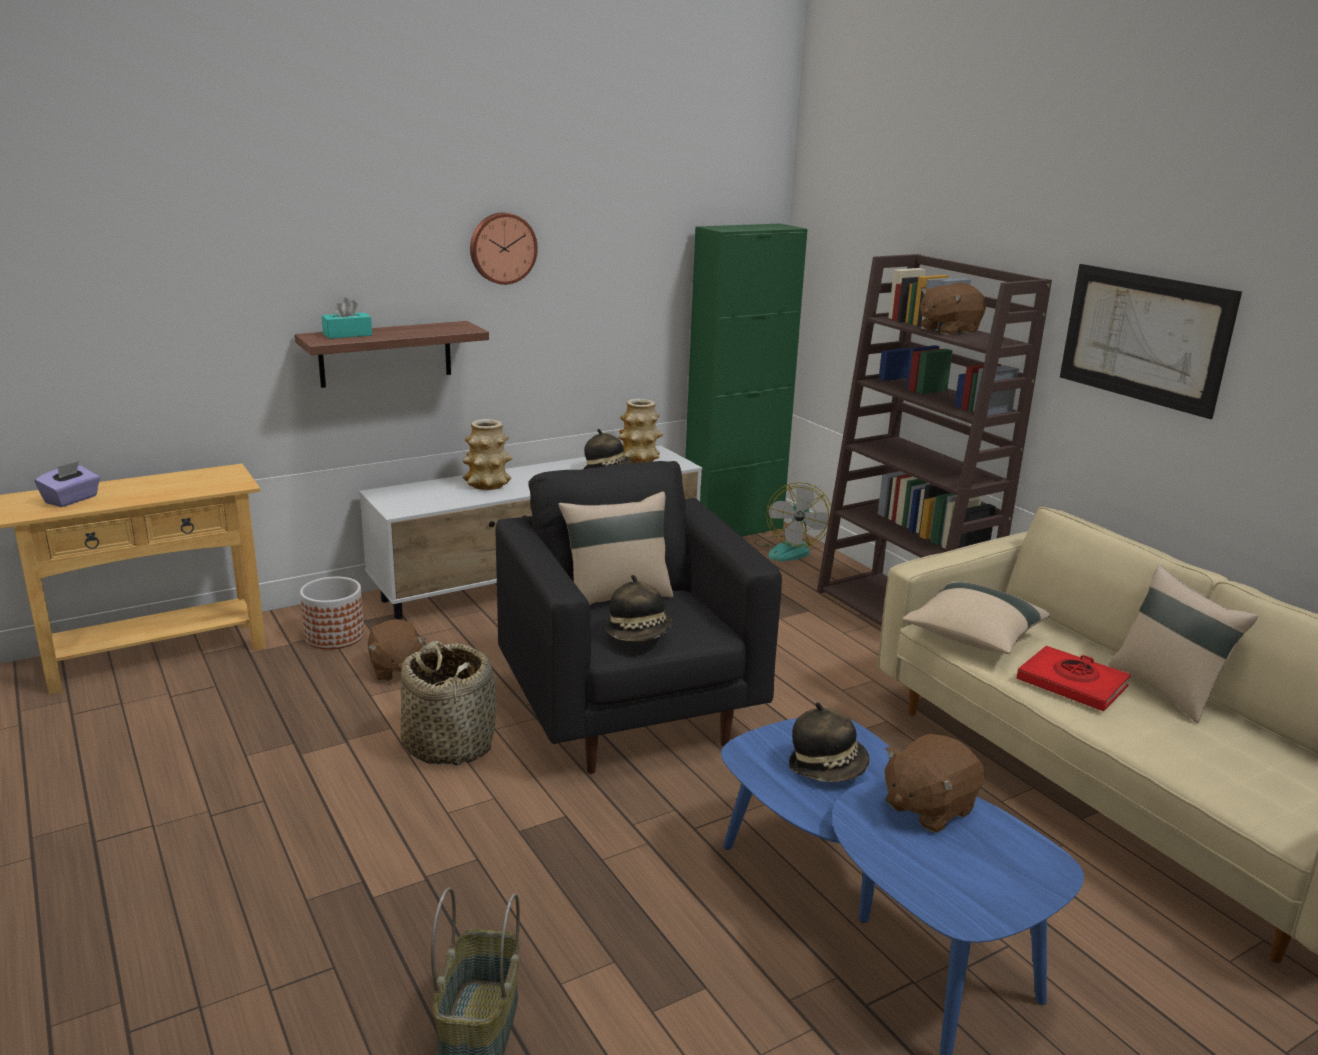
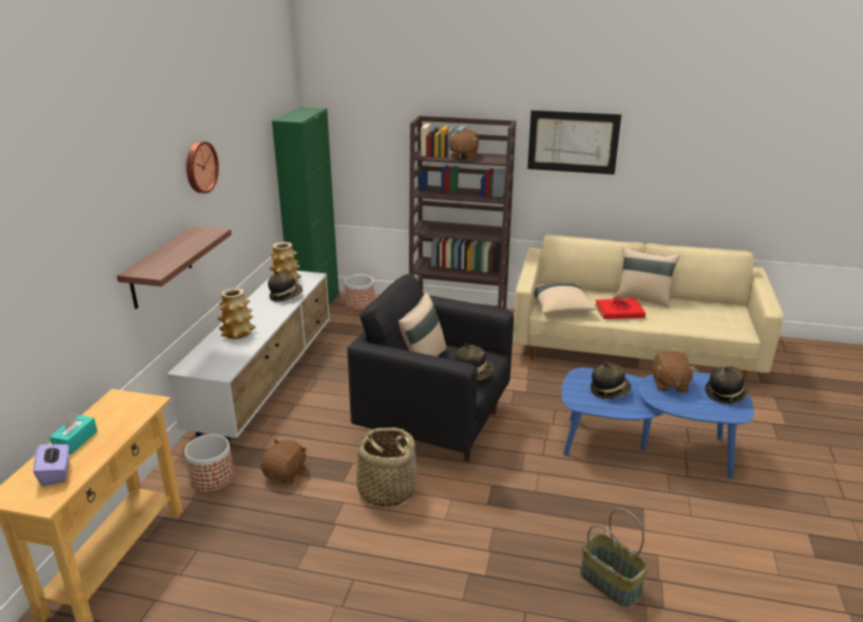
camera: 45 degrees left, 5 degrees up
(347, 334) = (156, 262): turquoise tissue box -> turquoise tissue box (76, 441)
(396, 669) = (286, 473): brown plush toy -> brown plush toy turned 90 degrees counterclockwise
(789, 549) = (360, 304): fan -> planter
(1005, 879) = (725, 394): none -> hat

